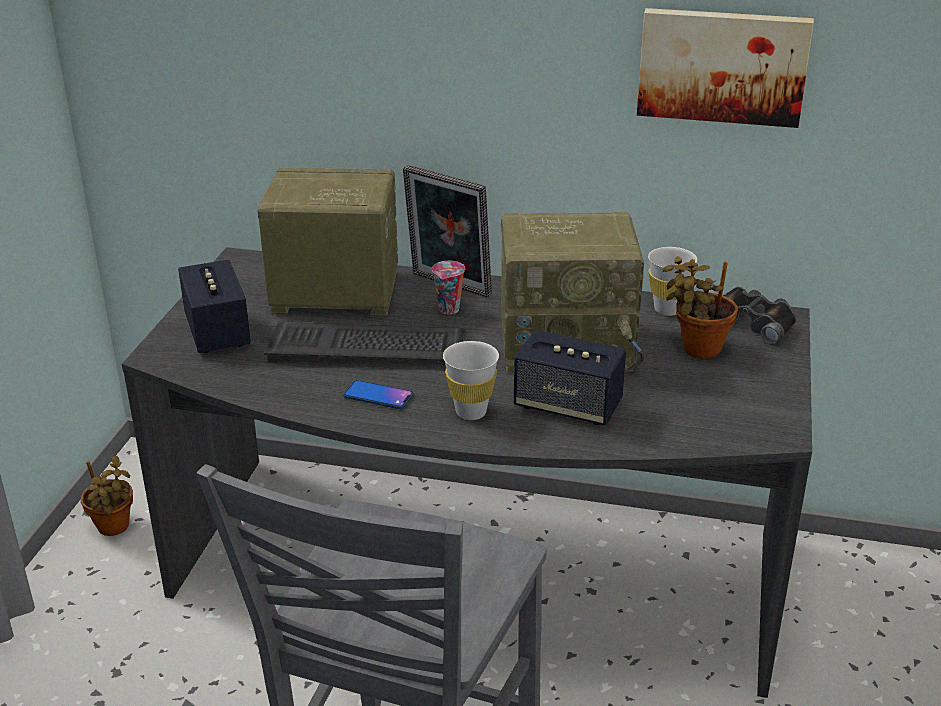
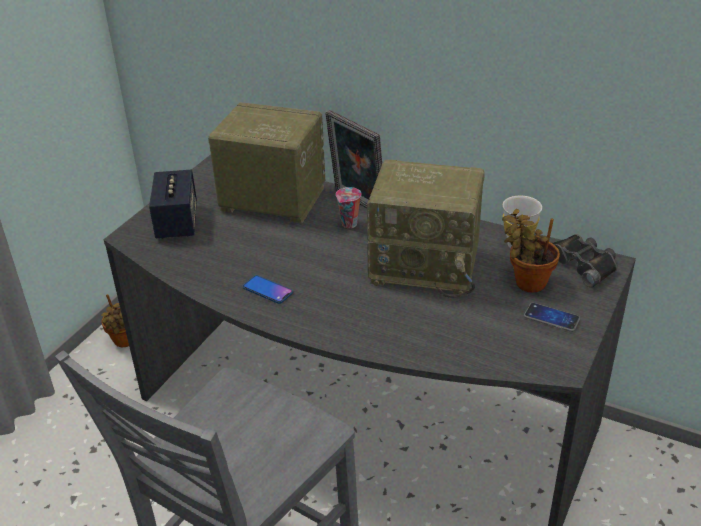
camera: 15 degrees right, 5 degrees up
(370, 347) = (278, 248): keyboard -> none
(471, 412) = (329, 313): white cup -> none
(568, 406) = (404, 319): speaker -> none
(722, 65) = (573, 56): picture -> none
(743, 383) = (551, 318): none -> phone

